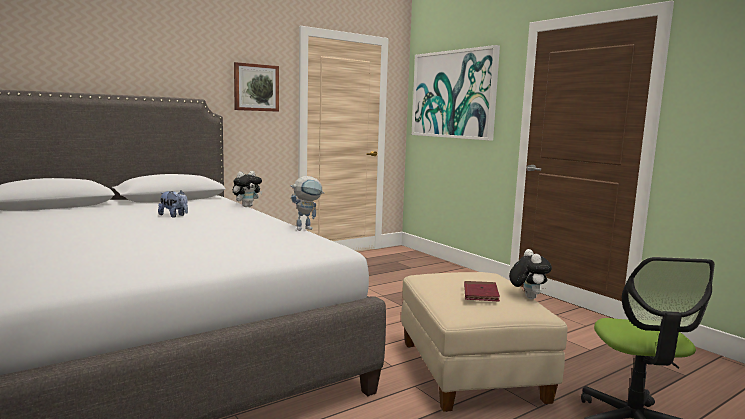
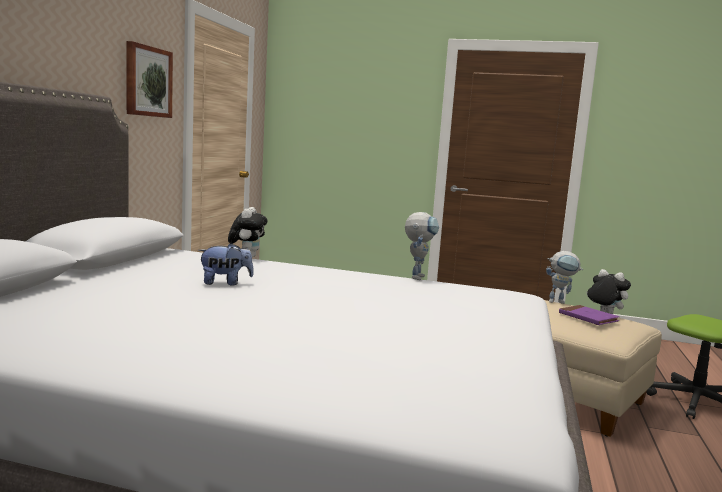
camera: 40 degrees left, 0 degrees up
(453, 94) = (342, 106): picture -> none
(480, 294) = (588, 318): red book -> purple book
(504, 280) = (560, 302): none -> toy robot

